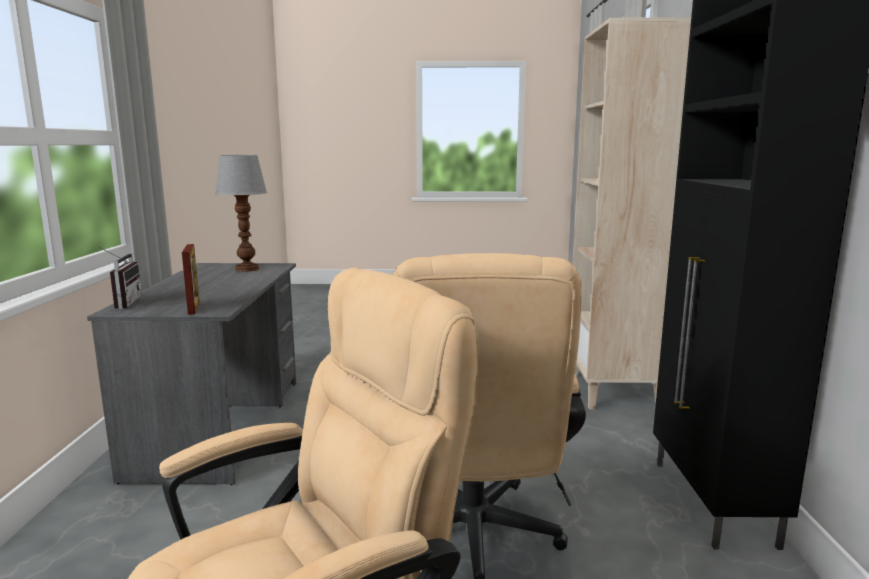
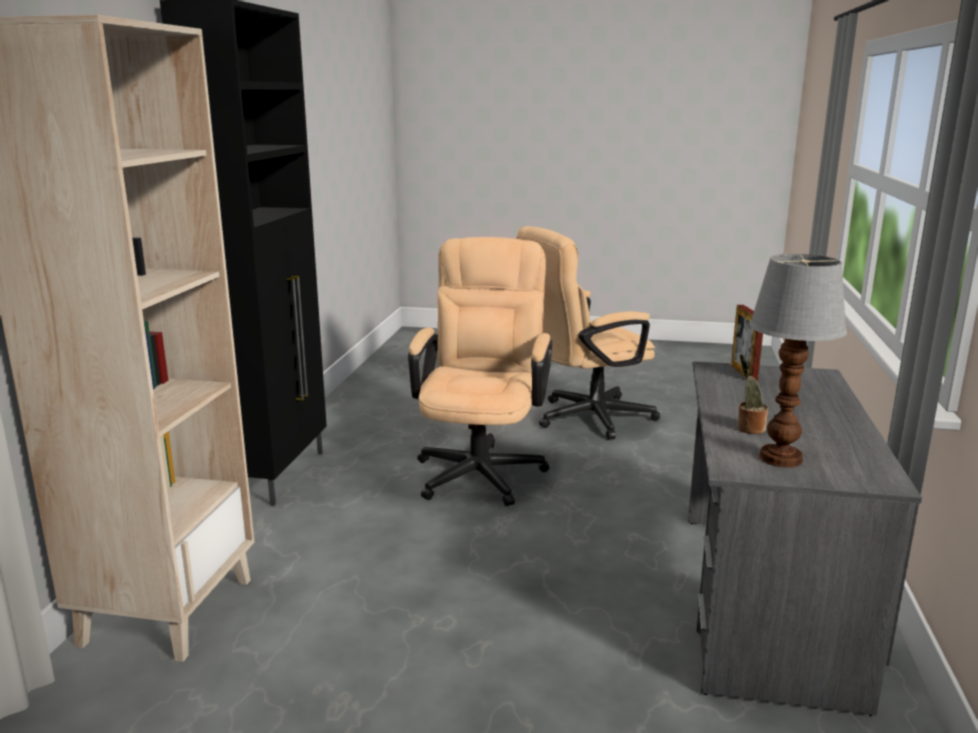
camera: 170 degrees left, 5 degrees up
(122, 303) = (837, 384): radio -> none
(247, 278) = (749, 428): none -> potted plant

